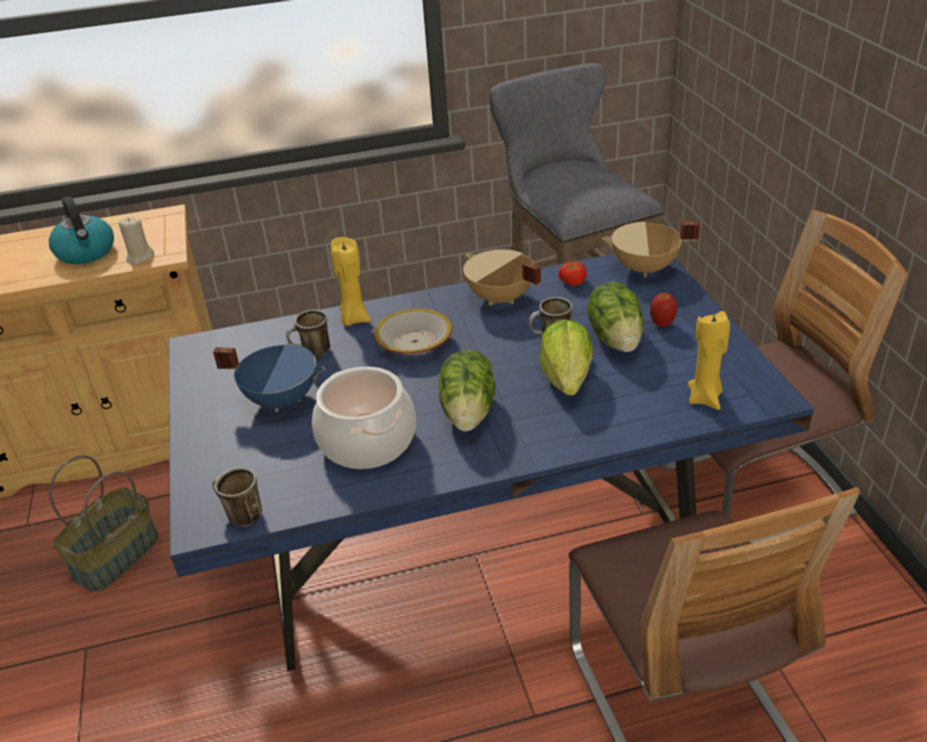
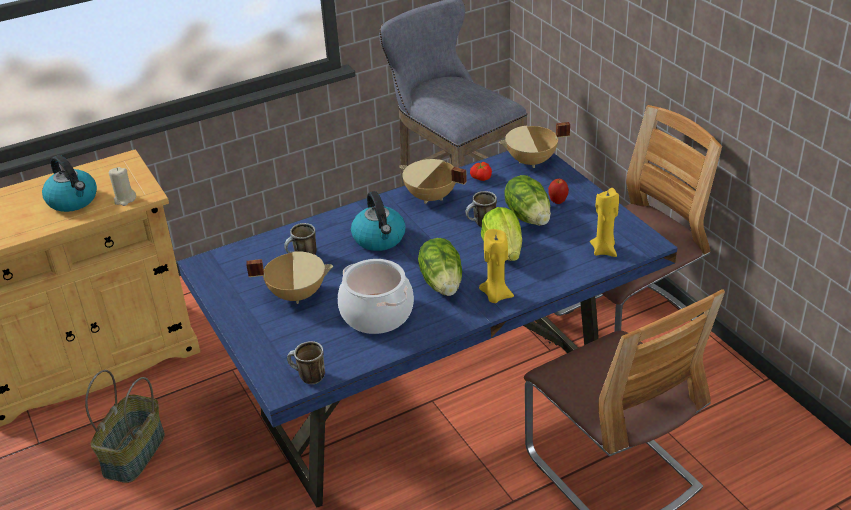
camera: 15 degrees left, 0 degrees up
(282, 399) = (296, 294): blue cooking pot -> beige cooking pot
(354, 319) = (323, 227): yellow candle -> yellow candle (495, 296)
(415, 342) = (379, 239): bowl -> kettle

